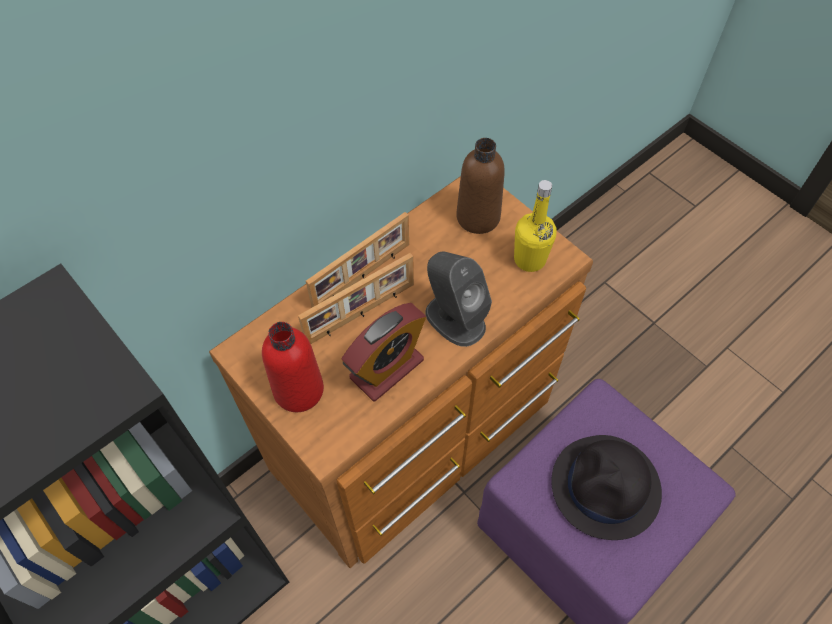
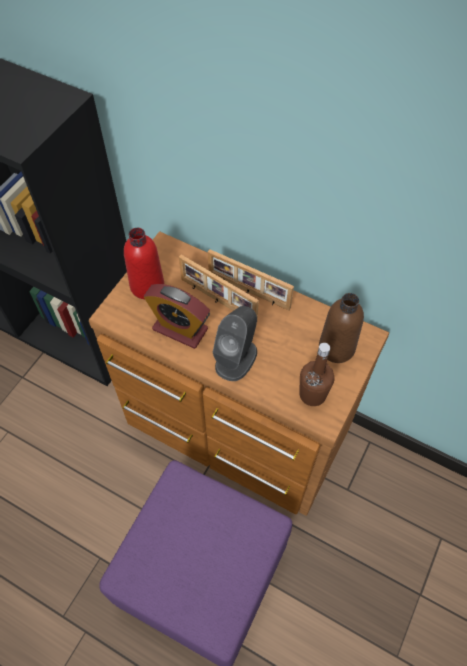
camera: 70 degrees right, 0 degrees up
(529, 259) = (312, 394): yellow bottle -> brown bottle
(606, 488) = (192, 544): black hat -> none

